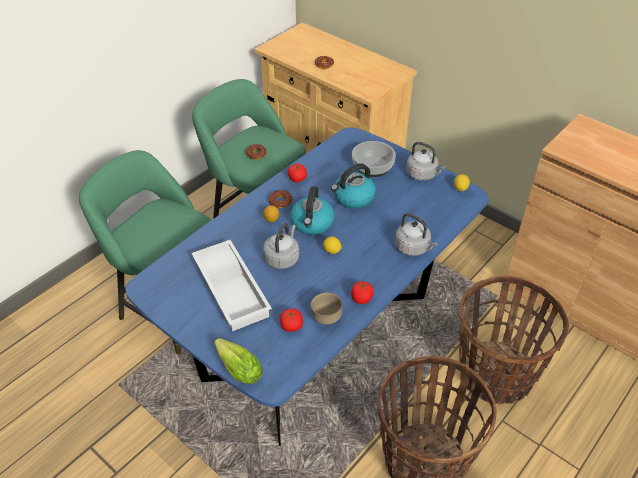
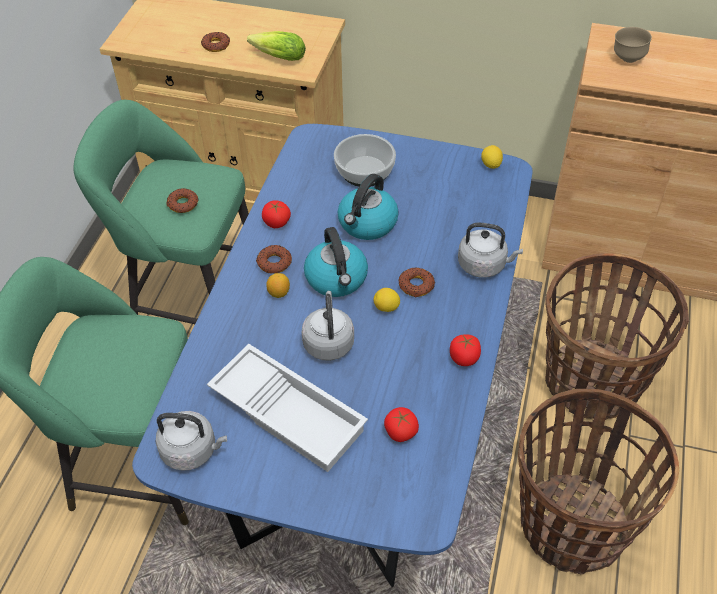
camera: 25 degrees left, 5 degrees up
(237, 367) = (367, 519): lettuce -> lettuce (276, 57)
(326, 319) = (437, 403): brown bowl -> brown bowl (627, 59)
(360, 245) = (416, 285): none -> donut
(423, 174) = (434, 161): grey kettle -> grey kettle (192, 451)

